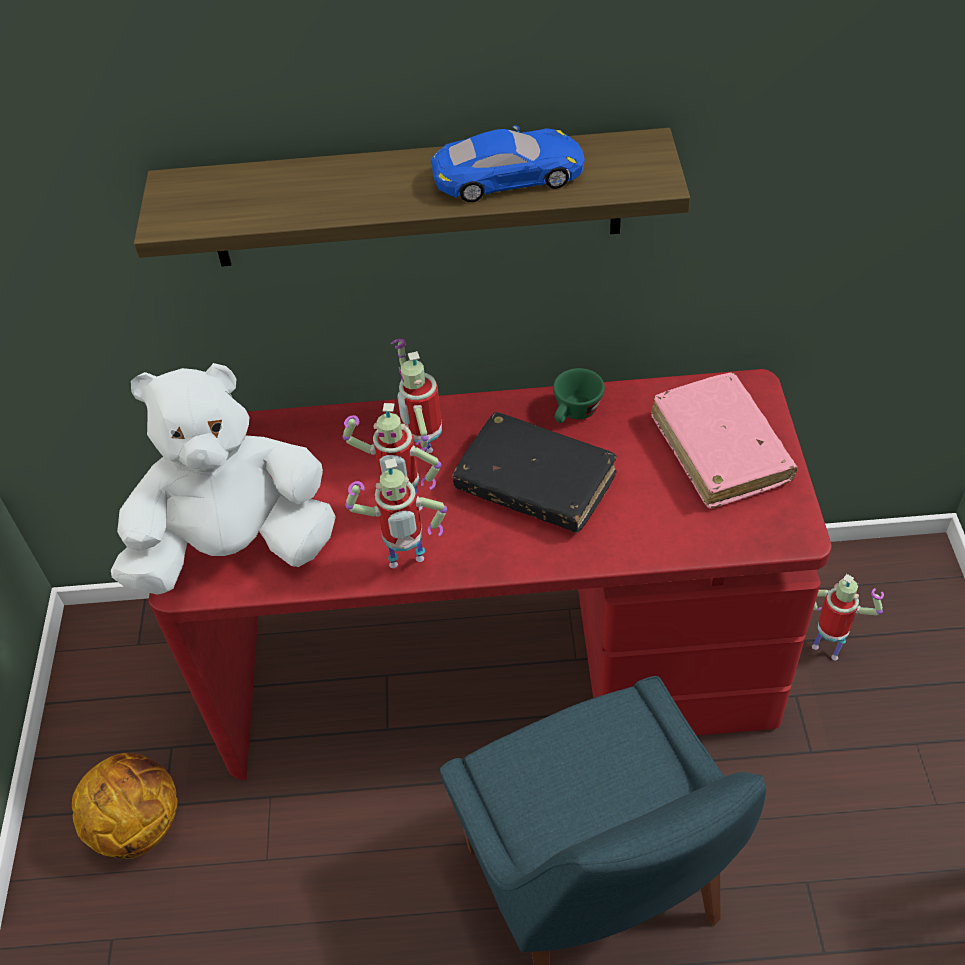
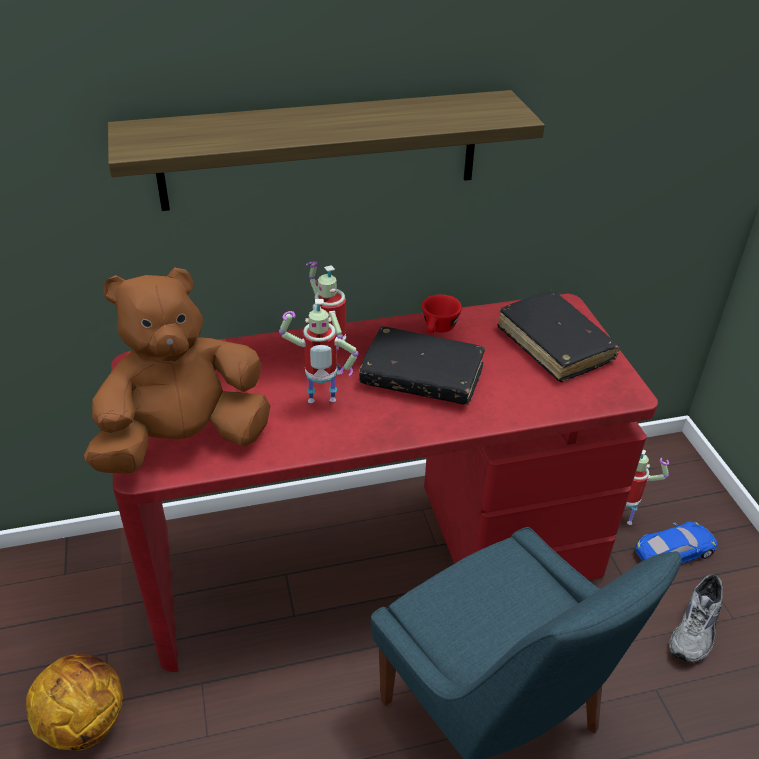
camera: 15 degrees left, 10 degrees down
(235, 549) = (184, 441): white plush toy -> brown plush toy
(406, 566) = (334, 441): toy robot -> none
(508, 175) = (403, 116): blue toy car -> blue toy car (674, 551)
(575, 413) = (438, 329): green cup -> red cup
(720, 449) = (554, 344): pink book -> black book
(883, 813) = (697, 630): none -> grey shoe

